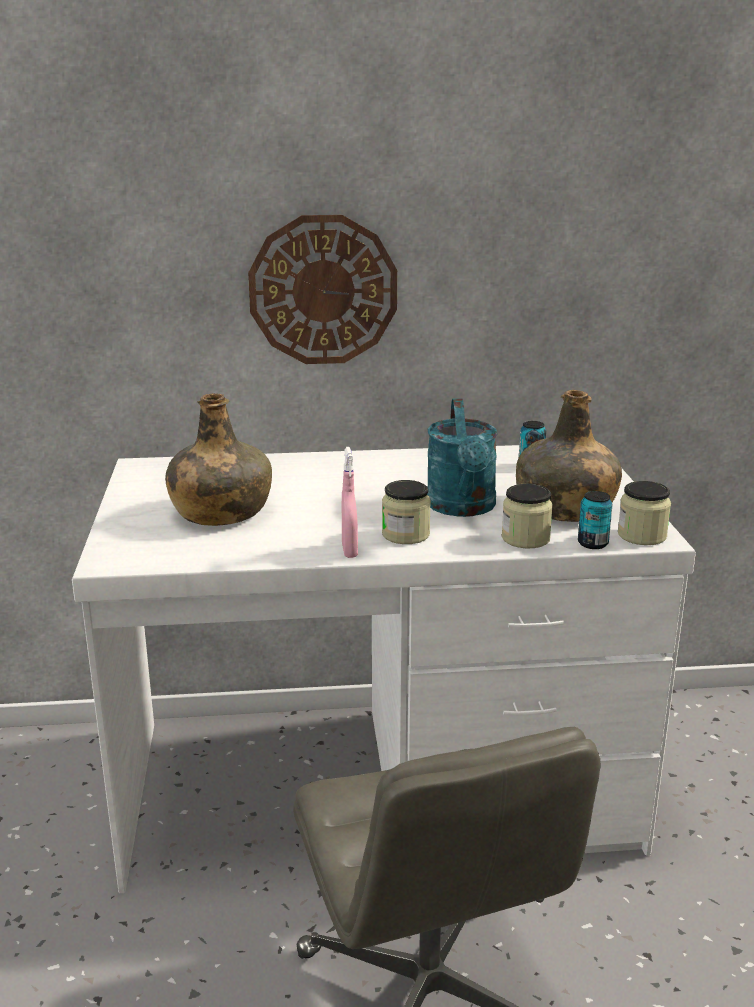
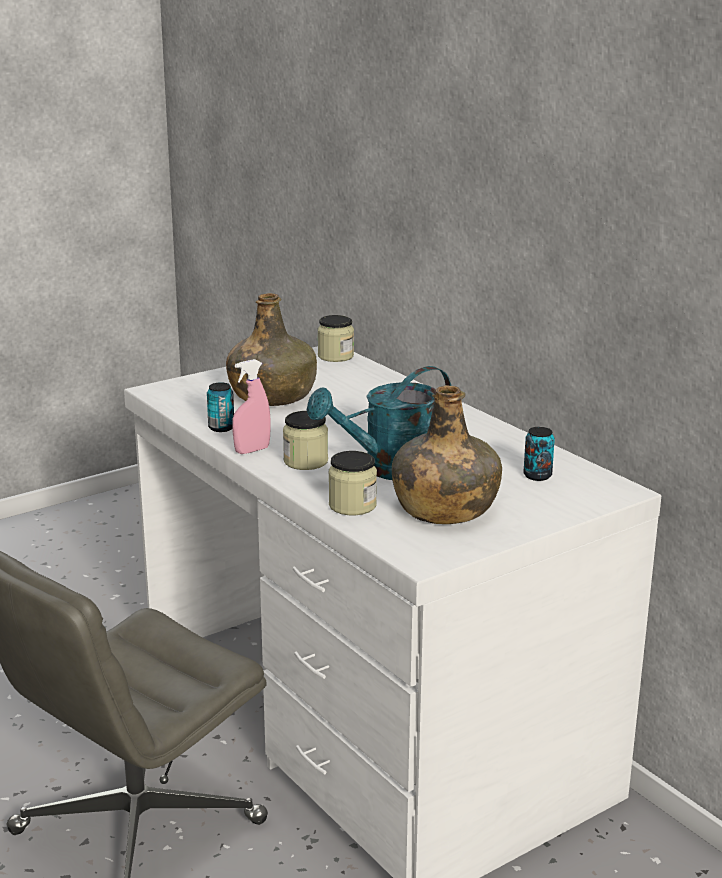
camera: 60 degrees right, 0 degrees up
(323, 290) = (465, 239): wall clock -> none
(592, 543) = (375, 534): can -> can (221, 428)
(642, 535) = (421, 552): jar -> jar (335, 356)

